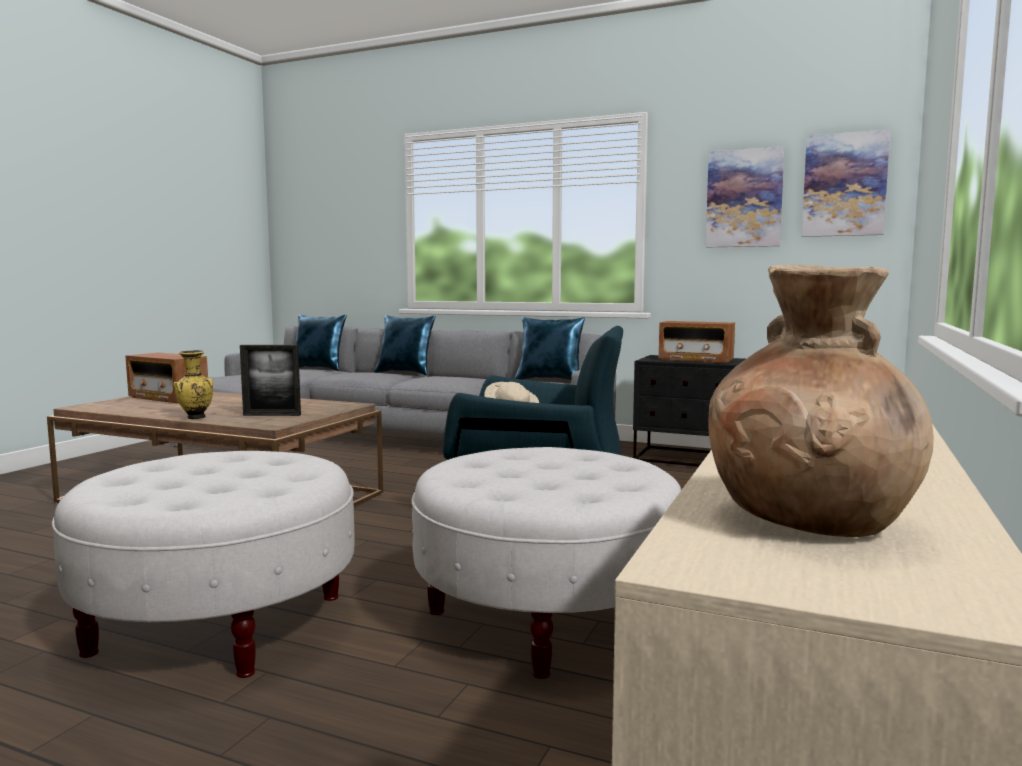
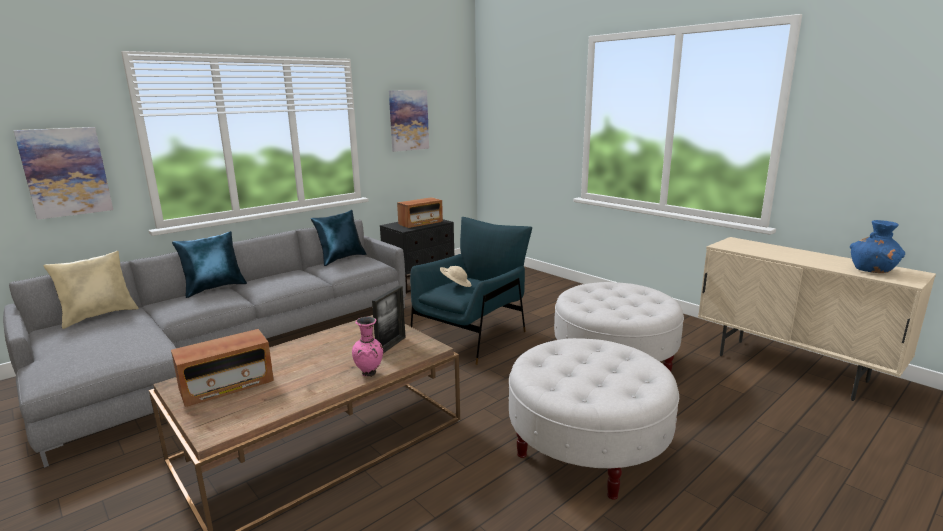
camera: 65 degrees left, 10 degrees up
(195, 418) = (370, 374): yellow vase -> pink vase
(319, 369) = (99, 316): blue pillow -> beige pillow
(810, 519) = (872, 270): brown vase -> blue vase
(844, 185) = (451, 113): picture -> picture (65, 172)

